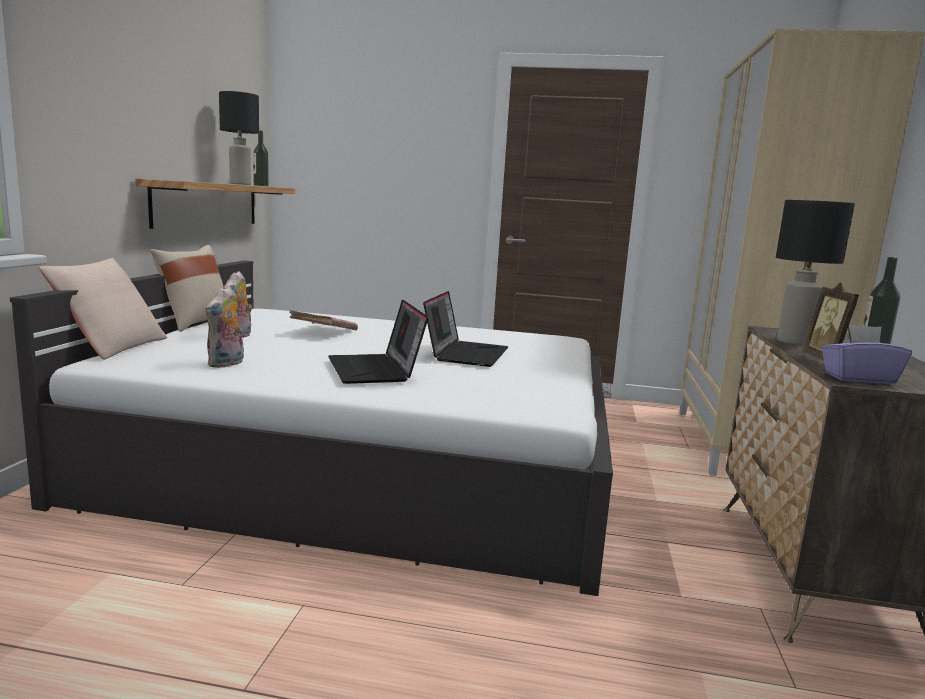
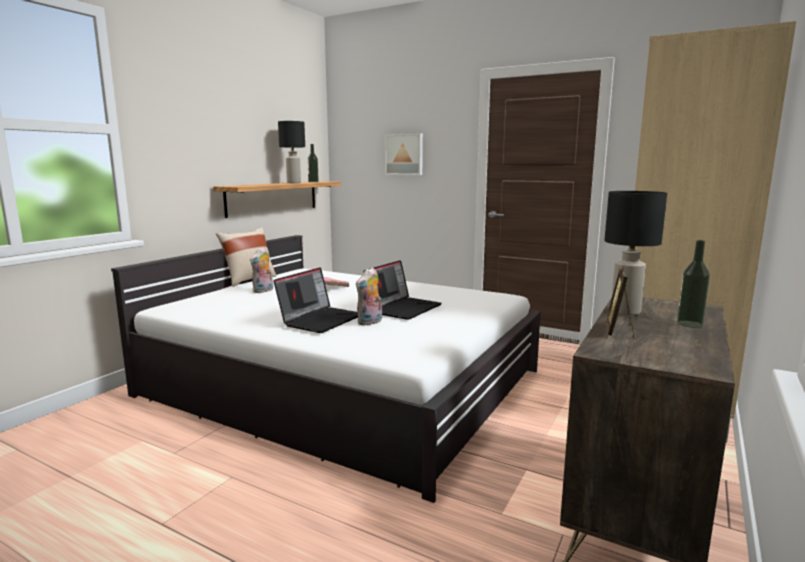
camera: 20 degrees right, 0 degrees up
(111, 346) = (181, 296): beige pillow -> none
(226, 364) = (233, 311): plush toy -> plush toy (370, 322)
(376, 370) = (321, 319): laptop -> laptop turned 150 degrees counterclockwise
(388, 156) = (404, 154): none -> picture
(858, 378) = (613, 350): purple tissue box -> none

